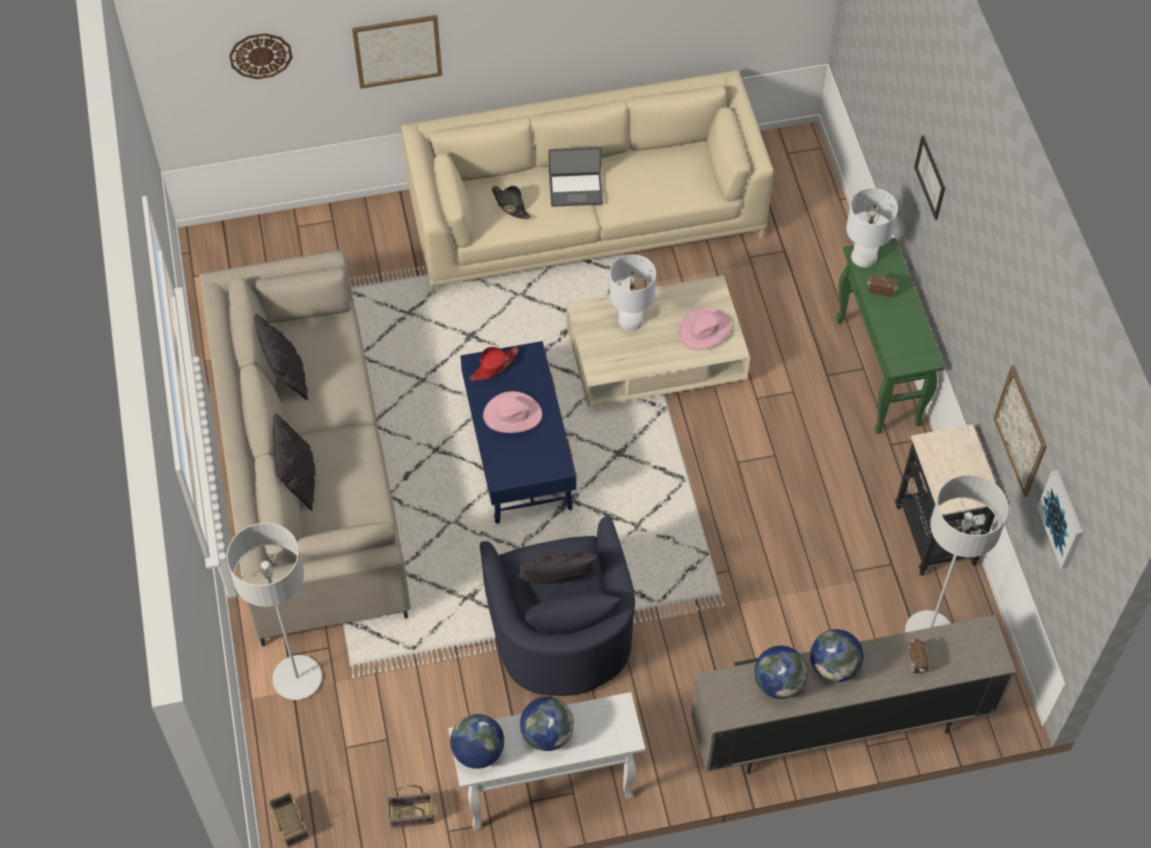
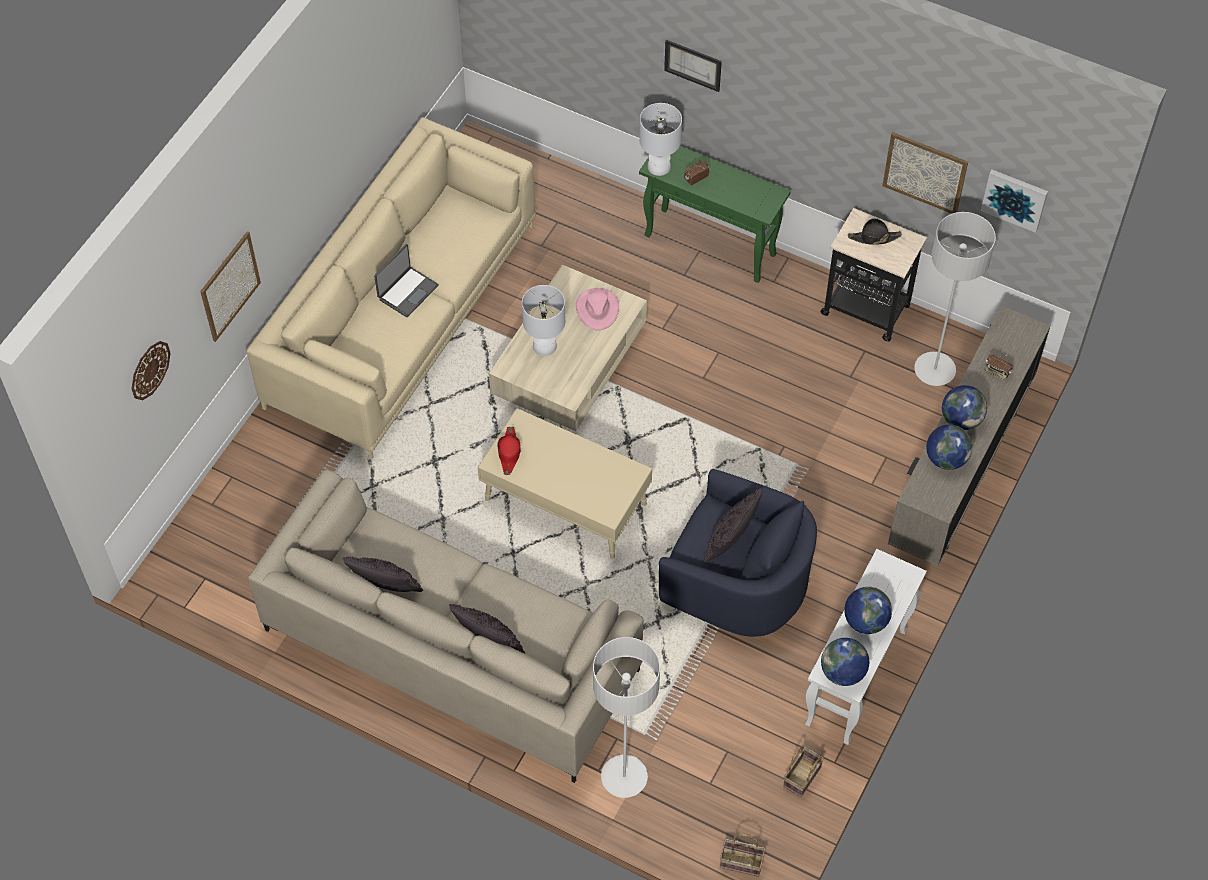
camera: 50 degrees left, 0 degrees up
(510, 205) = (378, 341): black hat -> black hat (874, 237)
(512, 415) = (563, 471): pink hat -> none
(518, 450) = (564, 501): blue coffee table -> beige coffee table

